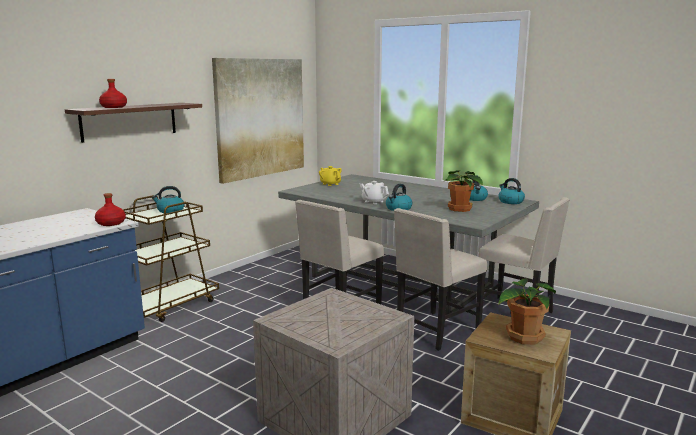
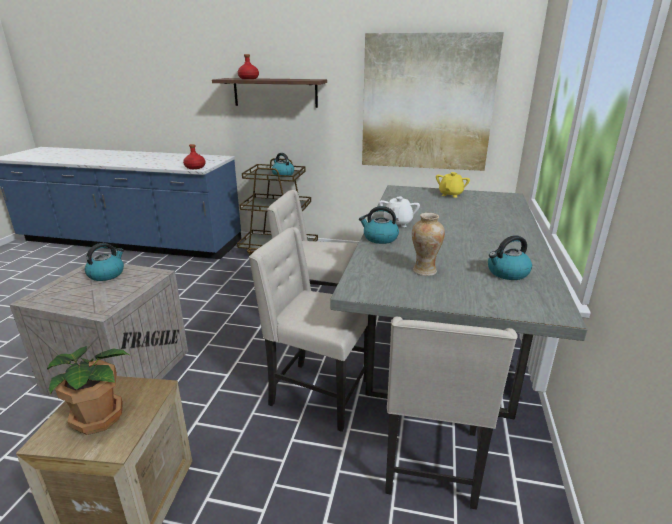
camera: 65 degrees right, 10 degrees up
(460, 209) = (424, 271): potted plant -> vase
(510, 201) = (533, 302): kettle -> kettle (107, 274)

